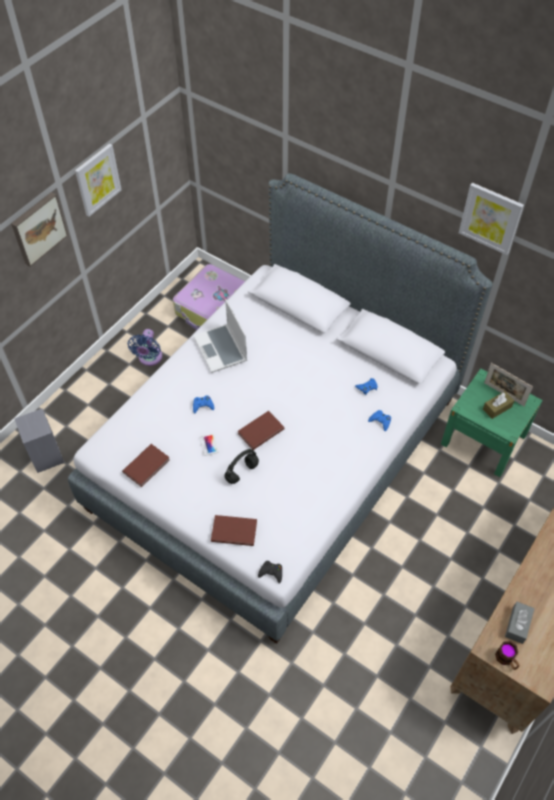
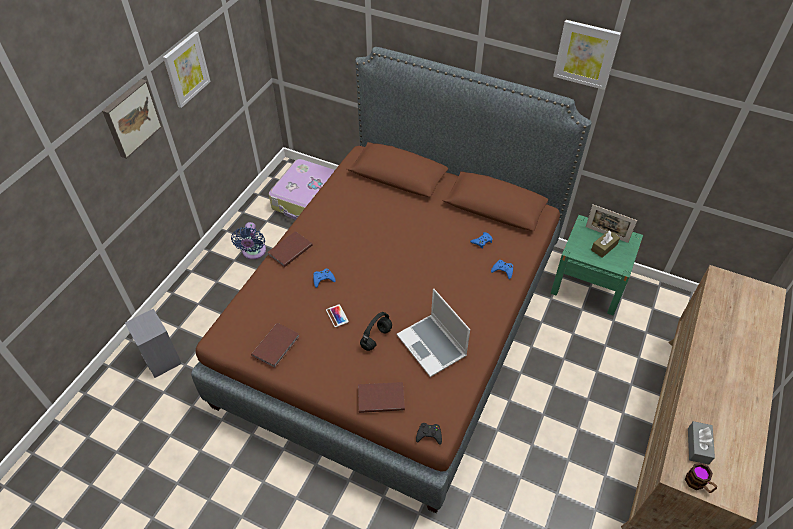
camera: 10 degrees left, 5 degrees down
(221, 349) = (331, 225): laptop -> laptop (432, 346)
(260, 431) = (386, 295): brown book -> brown book (289, 250)
(276, 451) = (395, 322): grey bed -> brown bed

